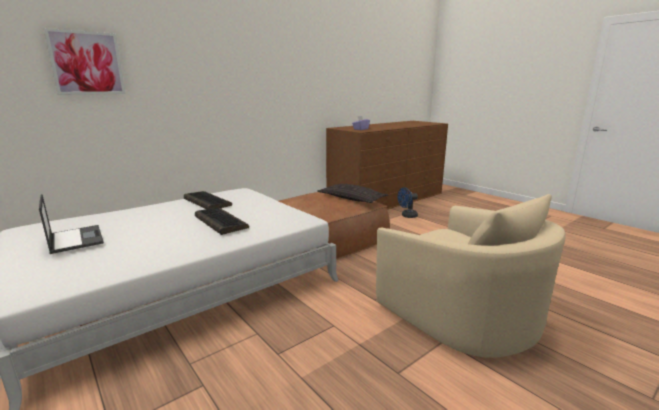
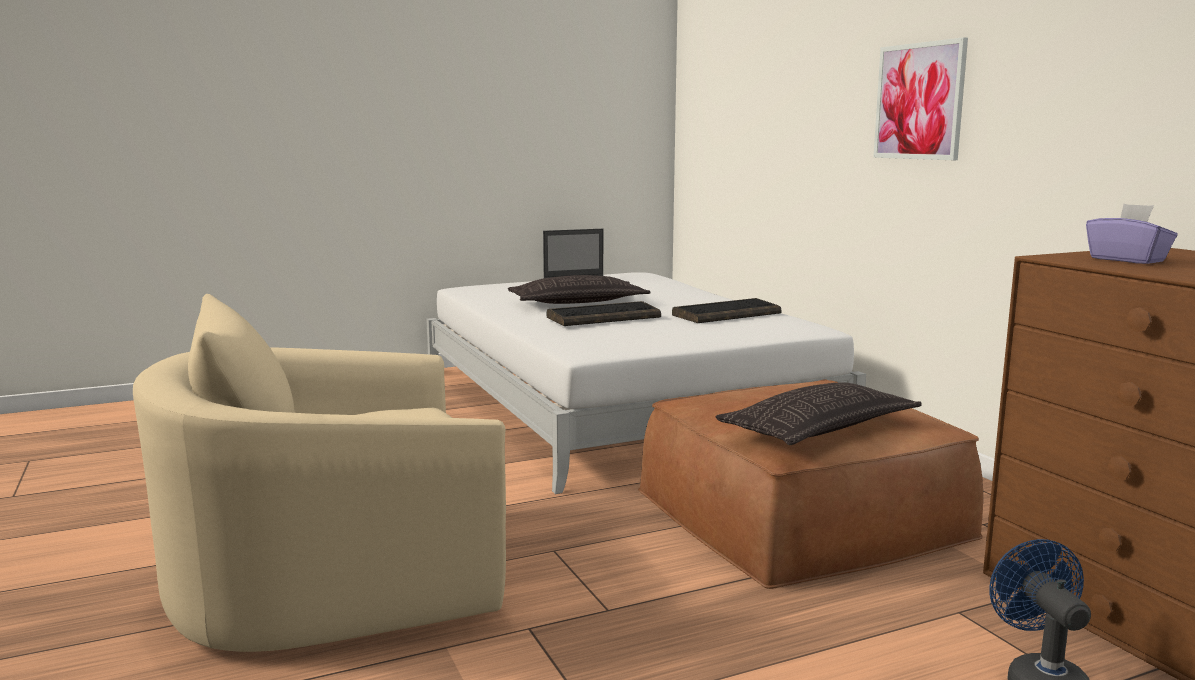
camera: 105 degrees right, 5 degrees down
(87, 63) = (751, 73): picture -> picture (919, 101)
(158, 234) = (578, 302): none -> pillow

